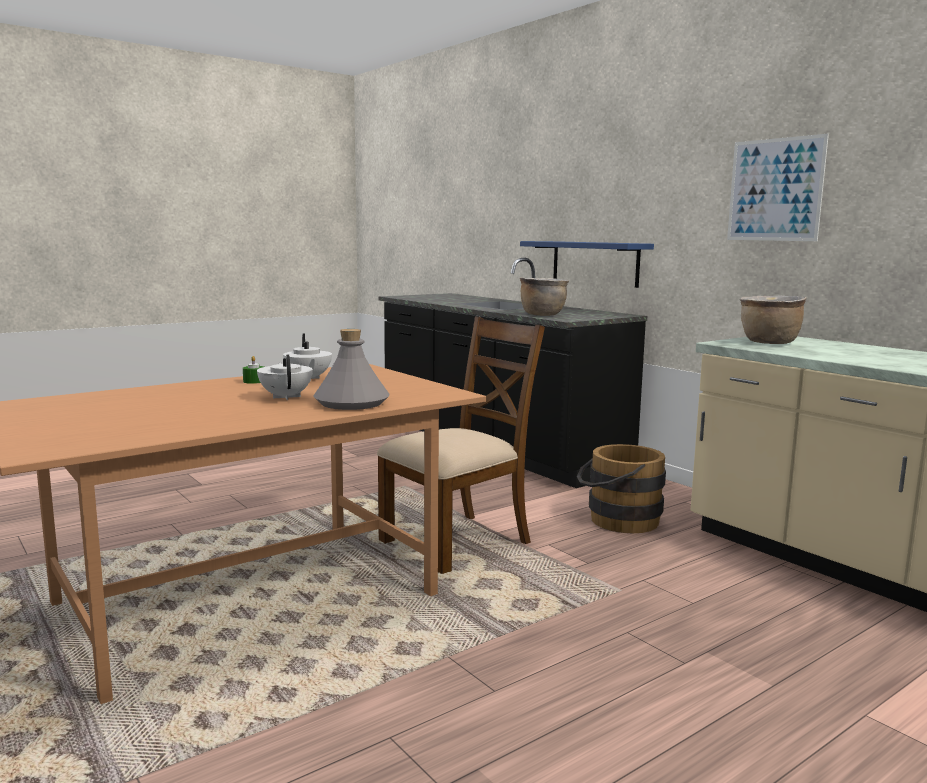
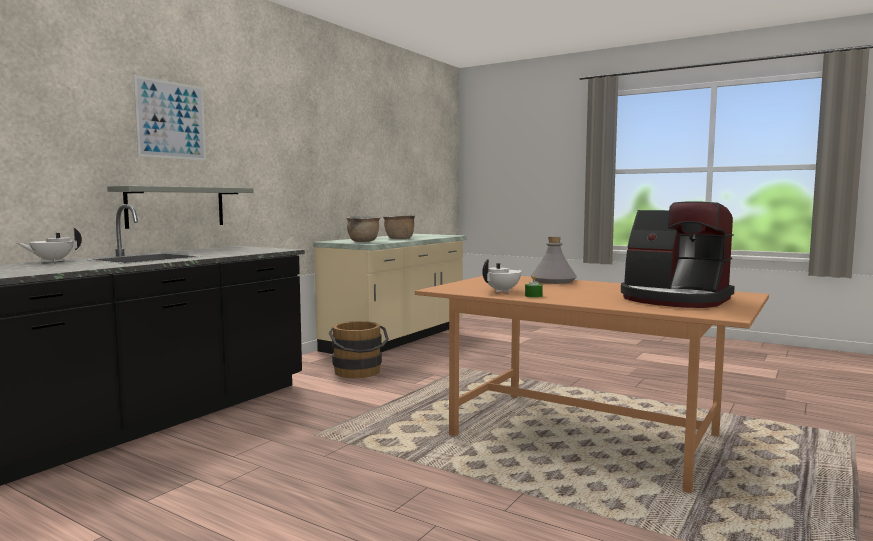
camera: 110 degrees left, 5 degrees down
(108, 413) = (674, 299): none -> coffee machine
(286, 397) = (563, 287): white teapot -> white teapot (52, 261)
(458, 542) = (432, 401): brown chair -> none
(542, 315) = (250, 252): brown cooking pot -> brown cooking pot (399, 239)
(594, 263) = (176, 207): blue shelf -> grey shelf
(775, 190) = (303, 155): picture -> picture (171, 120)

